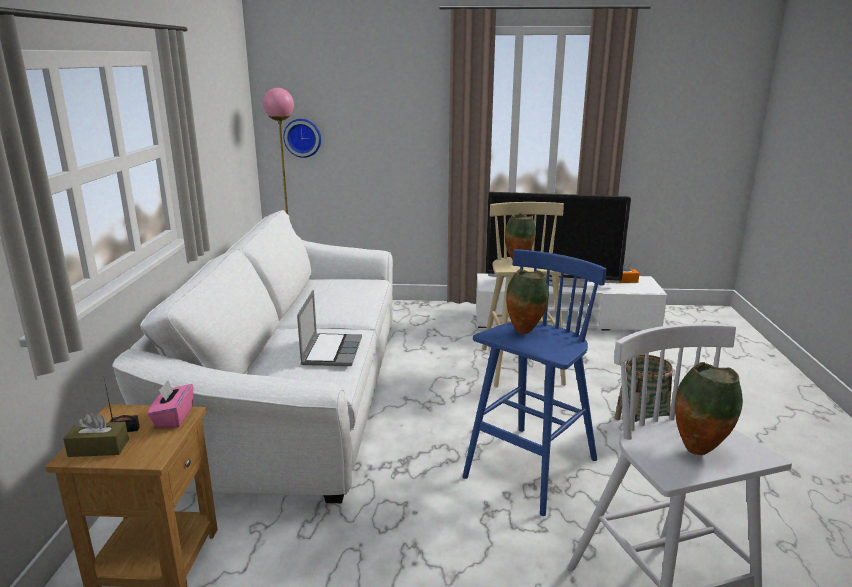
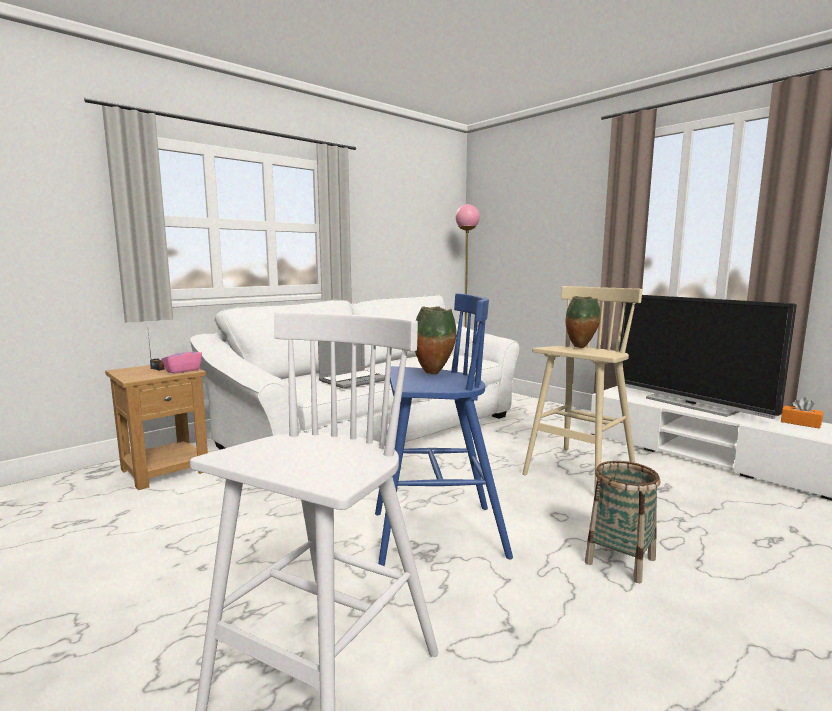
camera: 45 degrees right, 10 degrees down
(98, 448) = (132, 371): brown tissue box -> none
(303, 137) = (494, 248): wall clock -> none
(698, 450) = (299, 457): vase -> none

